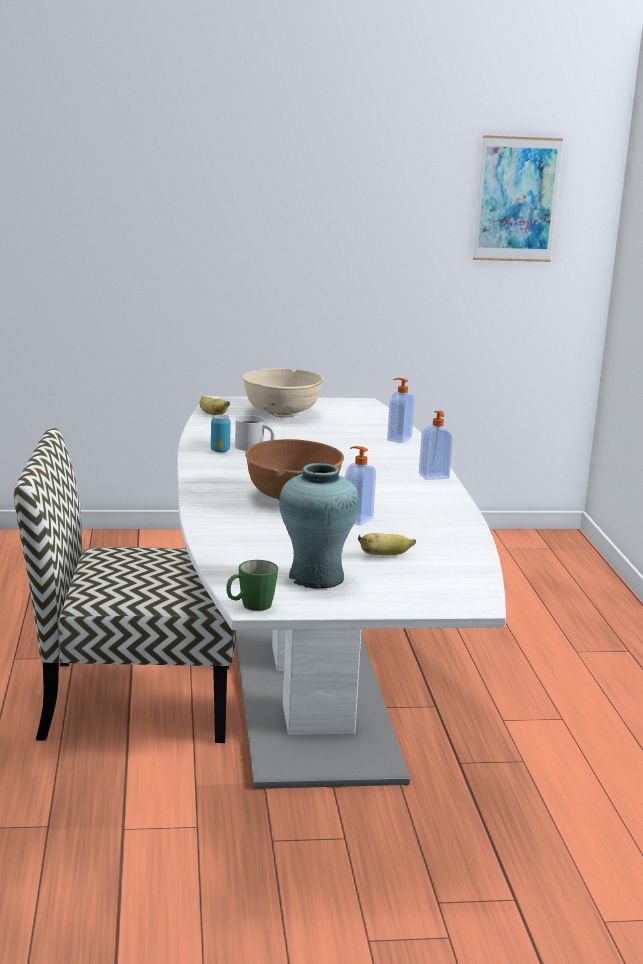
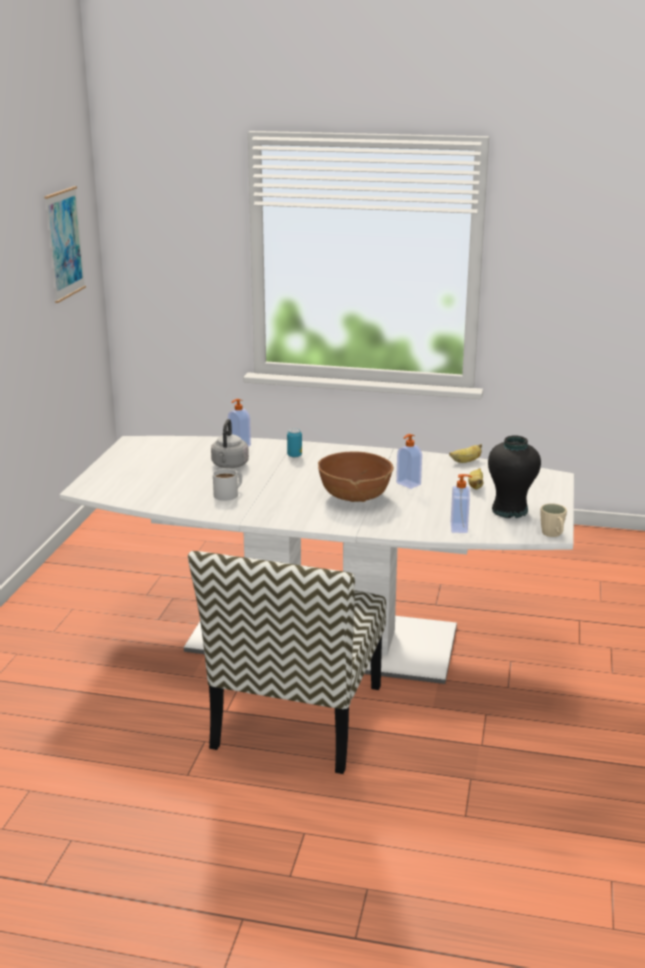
camera: 70 degrees left, 5 degrees up
(212, 414) = (123, 498): banana -> banana (466, 461)
(220, 450) = (230, 507): can -> can (294, 455)
(250, 606) = (553, 535): green mug -> beige mug
(281, 412) = (139, 472): beige bowl -> none
(316, 578) = (510, 510): turquoise vase -> black vase
(334, 441) = (229, 465): none -> grey kettle
(434, 476) = (330, 449): soap dispenser -> soap dispenser (459, 528)

